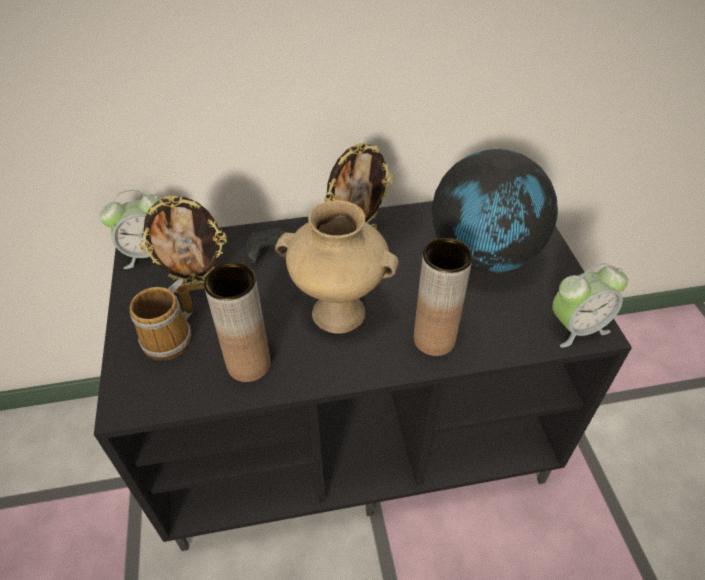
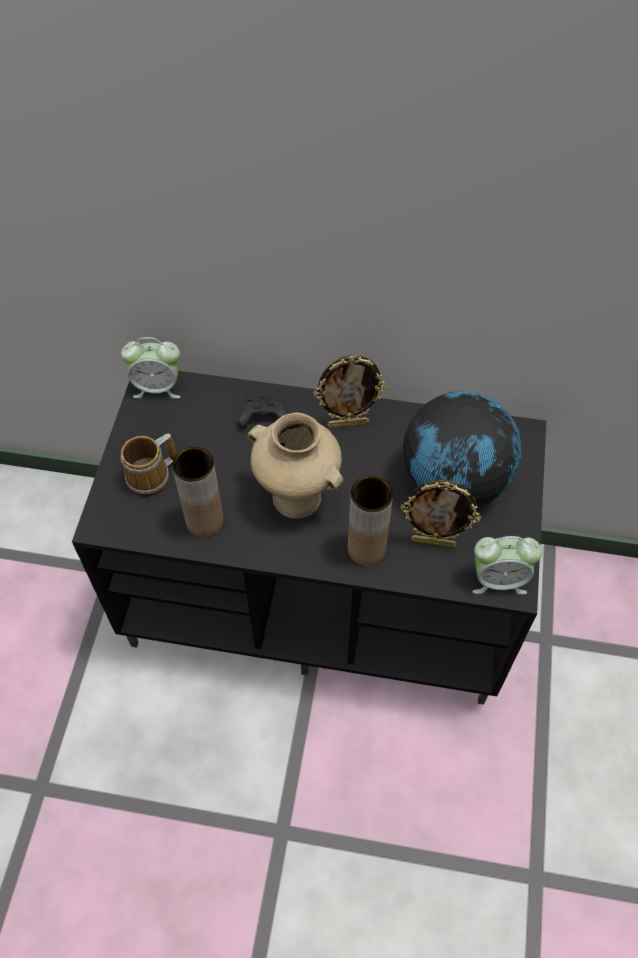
camera: 20 degrees right, 10 degrees up
(197, 287) = (188, 435): picture frame -> picture frame (433, 541)

